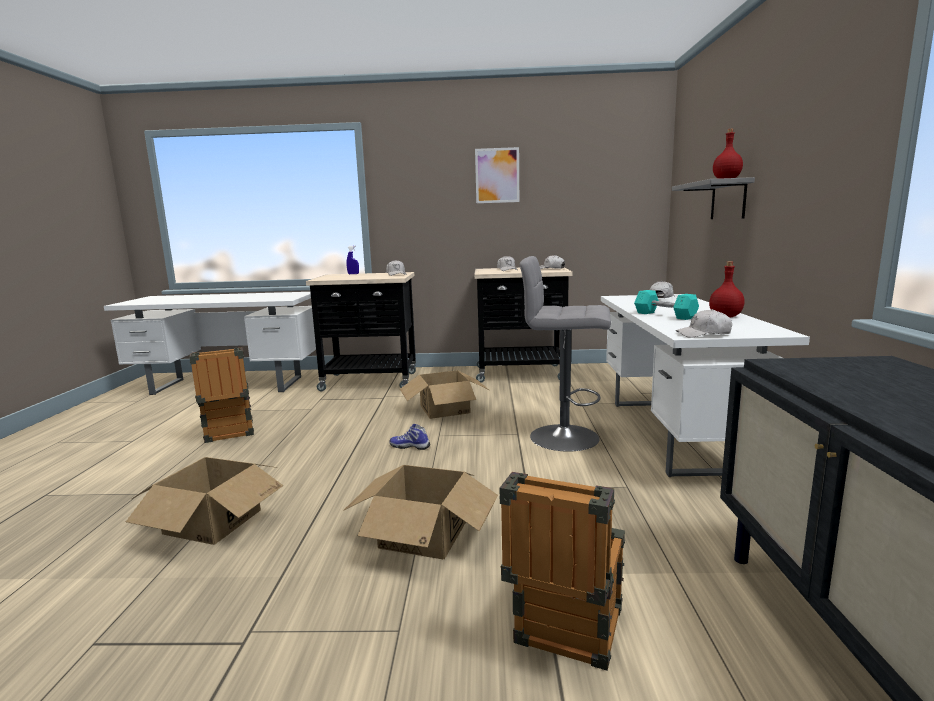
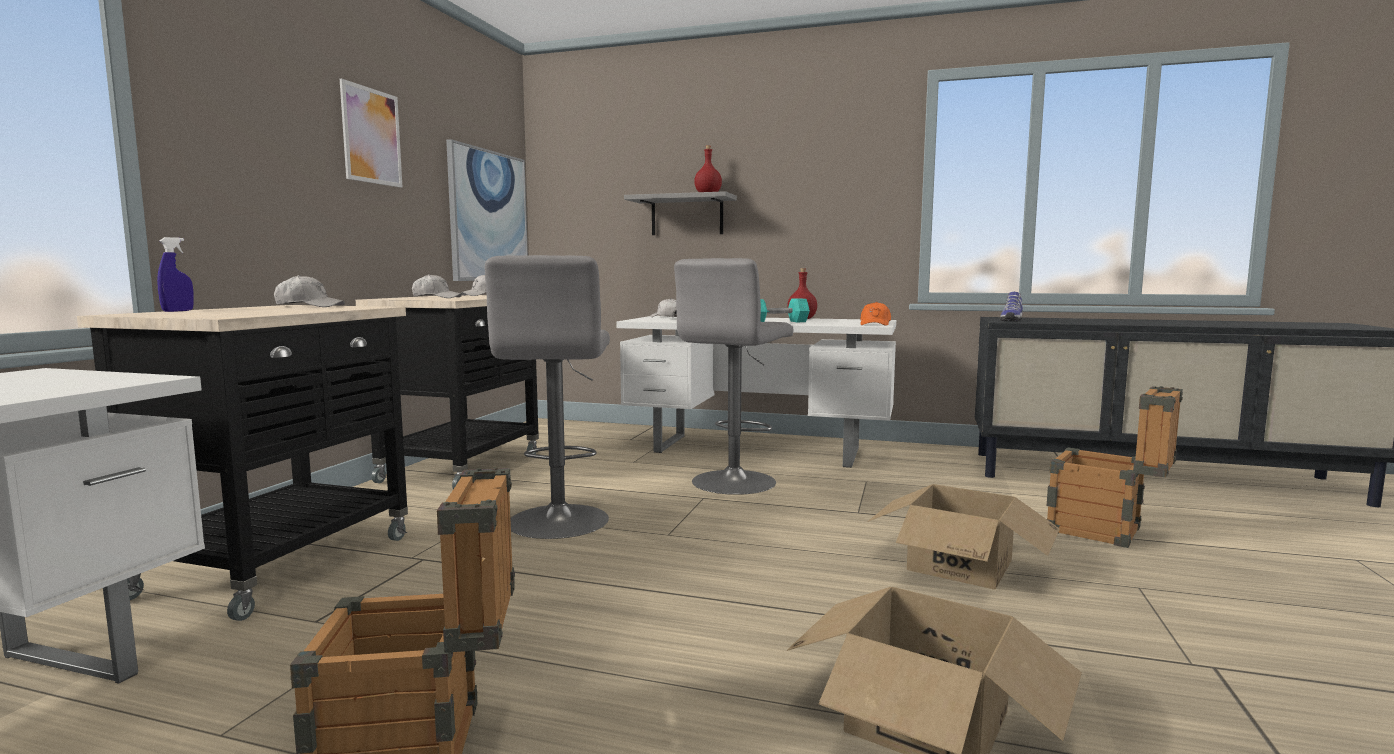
camera: 75 degrees left, 5 degrees down
(410, 446) = (696, 554): shoe -> shoe (1010, 320)
(444, 409) = (557, 522): cardboard box -> grey stool
(612, 209) = (488, 216): none -> picture
(703, 334) = (875, 324): white cap -> orange cap

